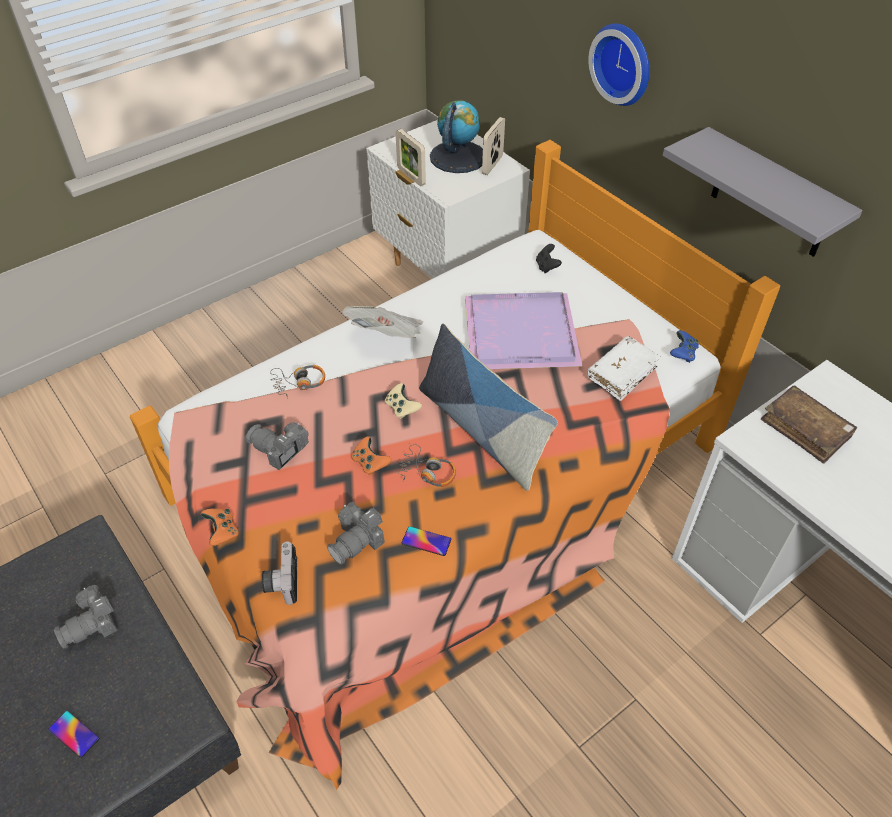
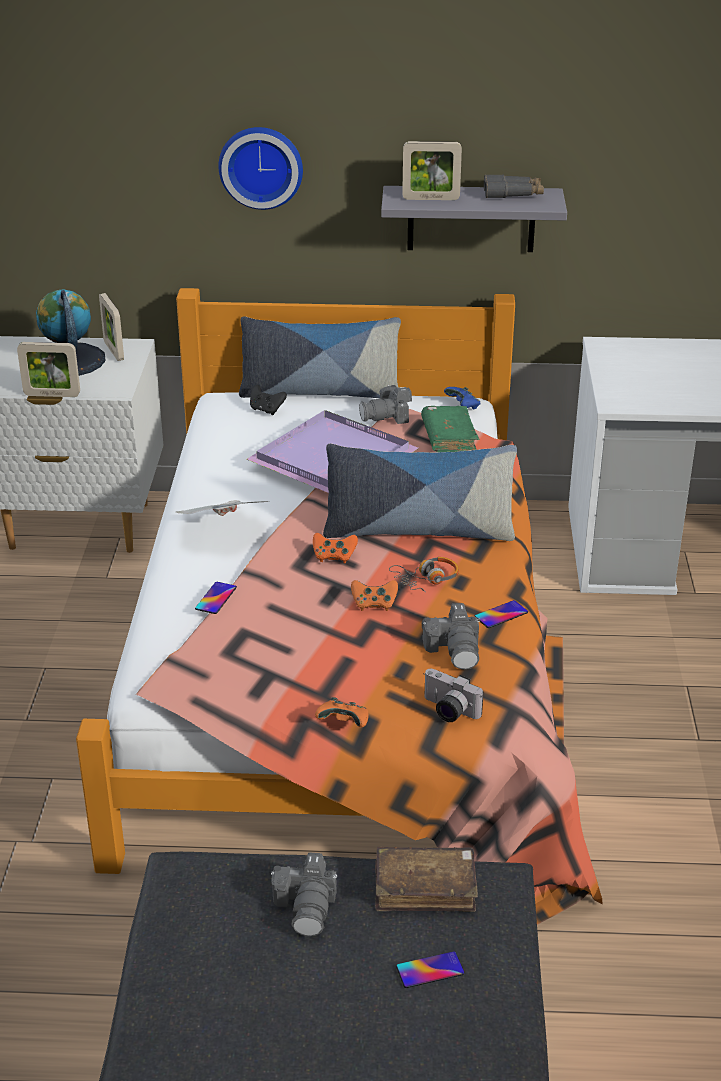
camera: 50 degrees left, 15 degrees down
(279, 450) = (286, 648): camera -> camera (387, 416)
(299, 383) = (216, 598): headphones -> phone
(402, 408) = (334, 556): beige game controller -> orange game controller
(603, 275) = (320, 392): none -> pillow
(622, 373) = (449, 438): white book -> green book
(721, 159) = (431, 198): none -> picture frame
(801, 192) = (513, 194): none -> grey binoculars
(805, 430) = (636, 378): brown book -> brown book (425, 888)

